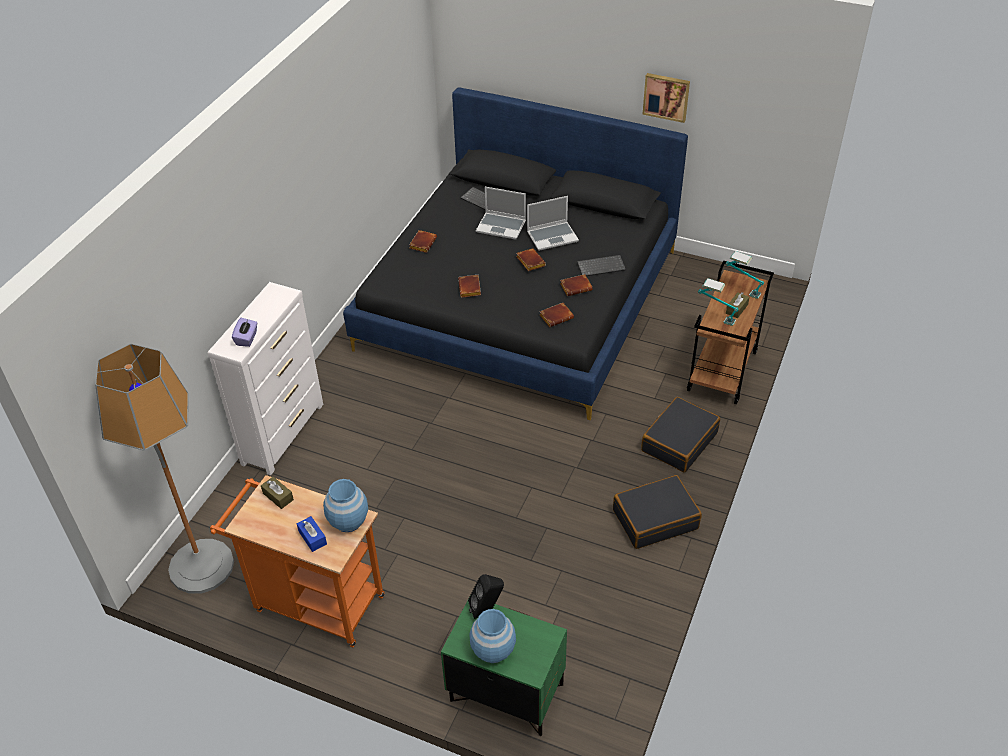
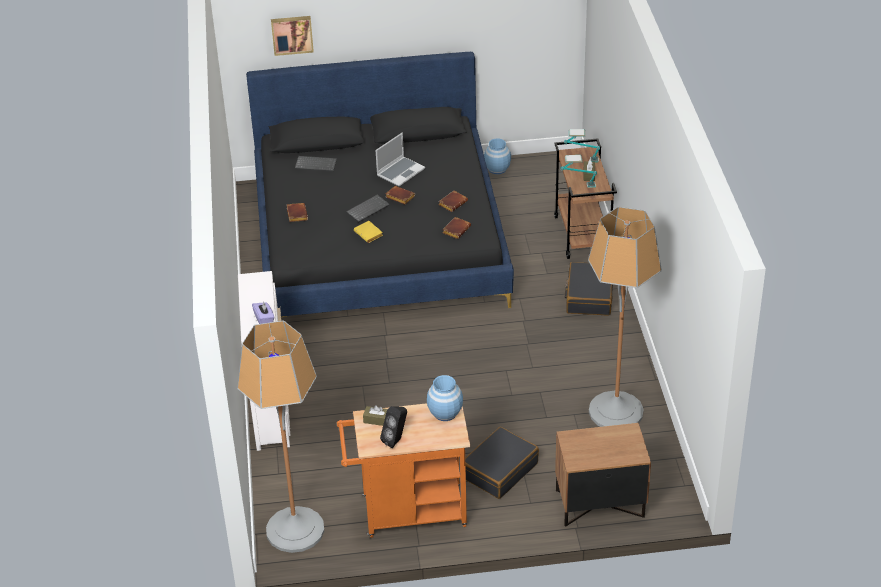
camera: 30 degrees left, 5 degrees down
(312, 538) = (429, 433): blue tissue box -> none
(470, 289) = (369, 234): brown book -> yellow book
(487, 610) = (576, 435): black speaker -> black speaker (396, 440)
(493, 650) = (601, 455): blue vase -> blue vase (497, 169)
(502, 226) = (351, 178): laptop -> none
(505, 693) = (599, 504): green nightstand -> brown nightstand
(601, 266) = (458, 181): keyboard -> keyboard (367, 209)
(607, 589) = (615, 412): none -> floor lamp
(655, 519) = (613, 354): black suitcase -> black suitcase (499, 470)
(666, 96) = (449, 24): picture -> picture (292, 34)

